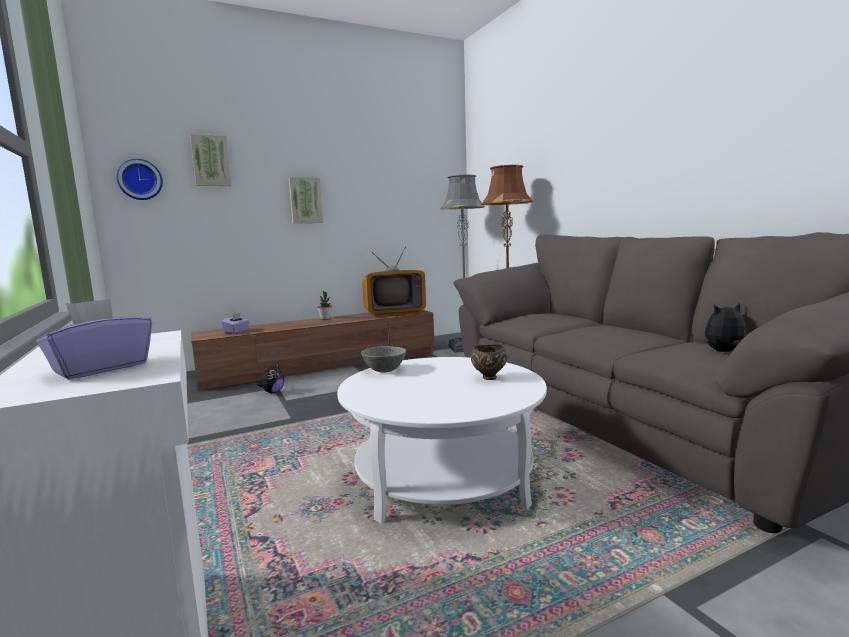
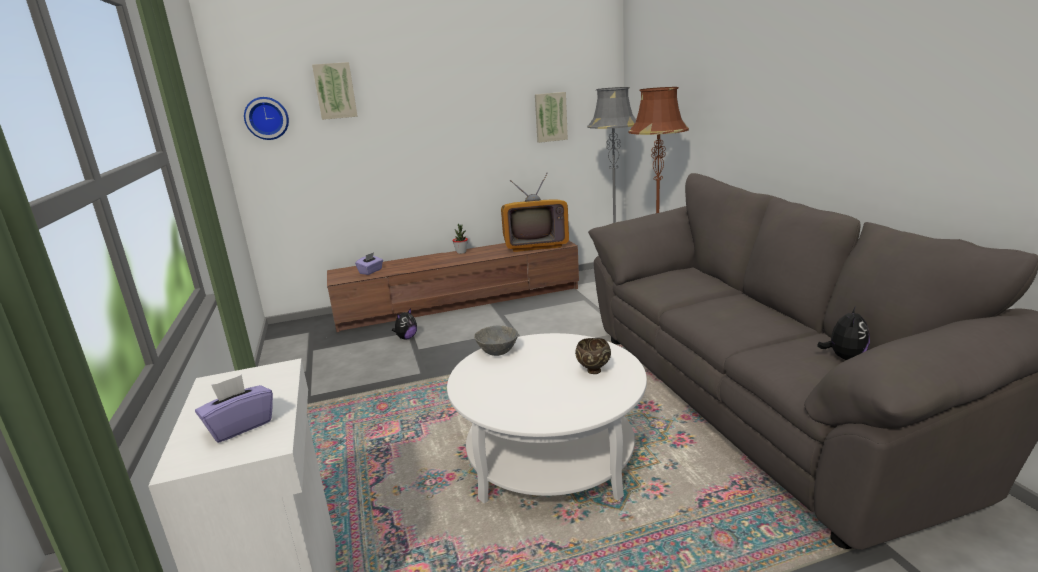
camera: 10 degrees right, 10 degrees up
(305, 200) = (436, 125): picture -> picture (550, 117)
(726, 352) = (844, 357): plush toy -> plush toy turned 120 degrees clockwise

